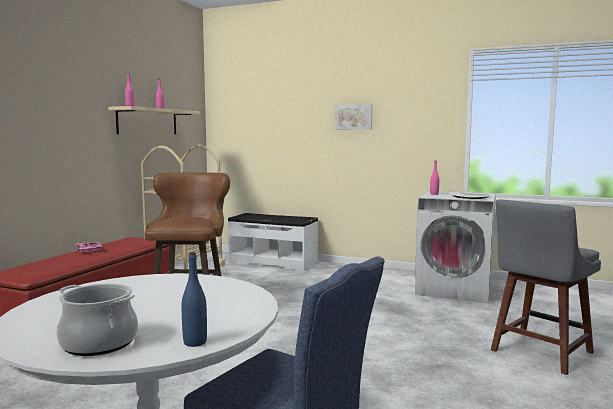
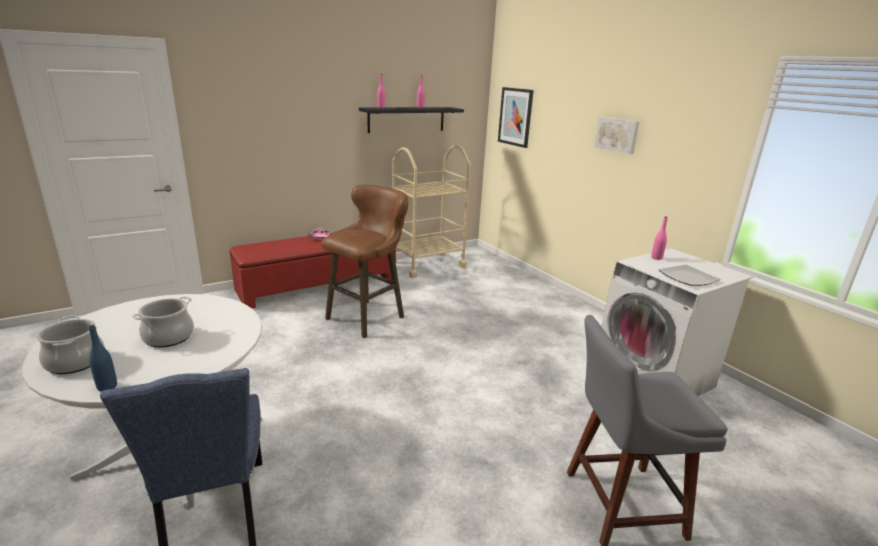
camera: 35 degrees right, 15 degrees up
(147, 121) = (406, 119): beige shelf -> black shelf
(162, 304) = (168, 337): none -> cooking pot
(242, 118) = (515, 117): none -> picture
(273, 262) = (514, 275): white bench -> none

